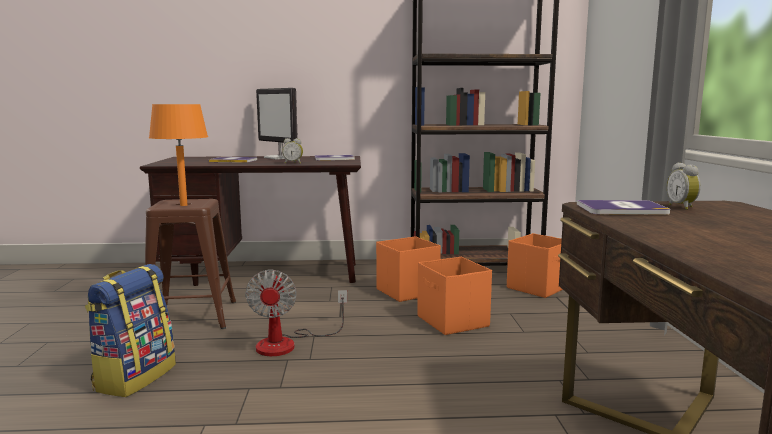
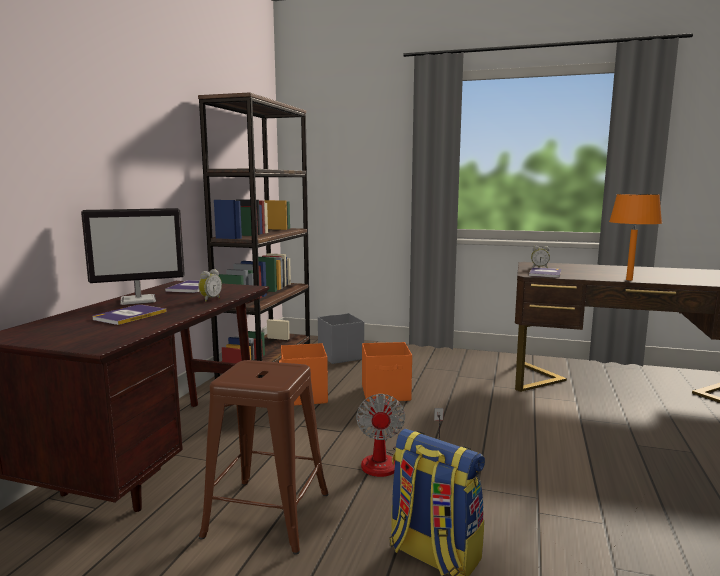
camera: 70 degrees left, 0 degrees up
(183, 205) = (276, 373): orange table lamp -> orange table lamp (629, 280)
(288, 343) = (390, 462): fan -> fan turned 75 degrees clockwise
(538, 287) = (340, 356): orange storage box -> grey storage box

